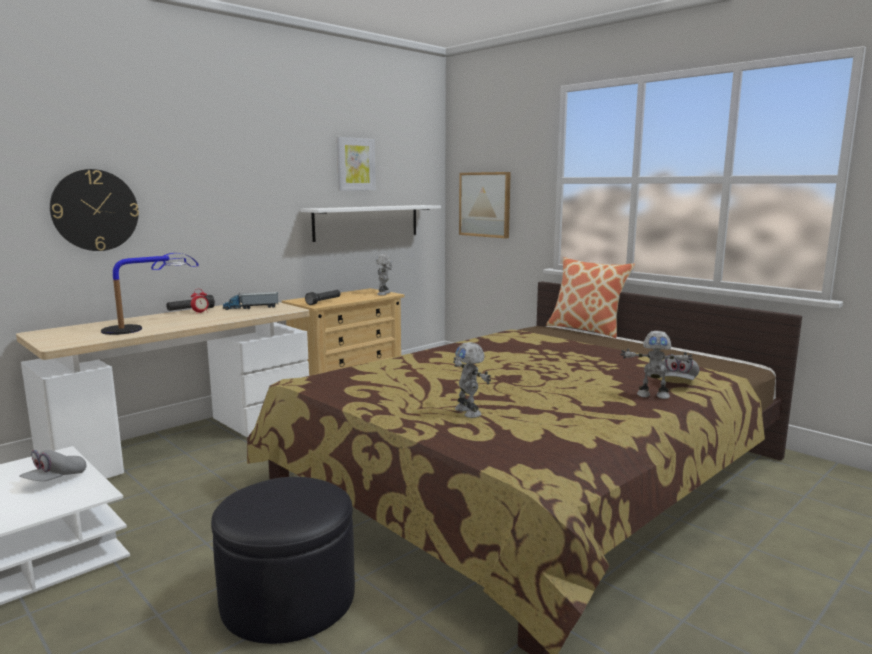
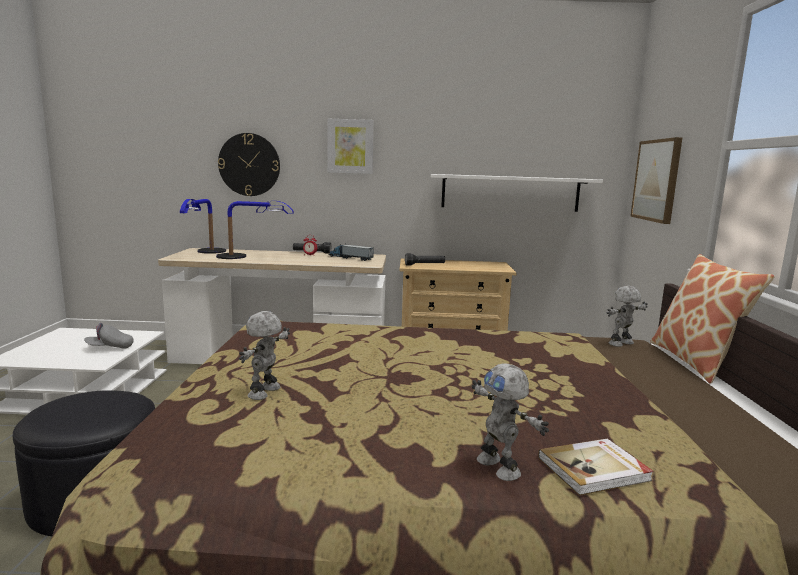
camera: 45 degrees right, 0 degrees up
(73, 334) = (205, 253): none -> table lamp
(355, 164) = (501, 131): picture -> picture (350, 146)
(384, 294) = (498, 268): toy robot -> toy robot (622, 344)
(678, 382) = (594, 469): grey cap -> book

